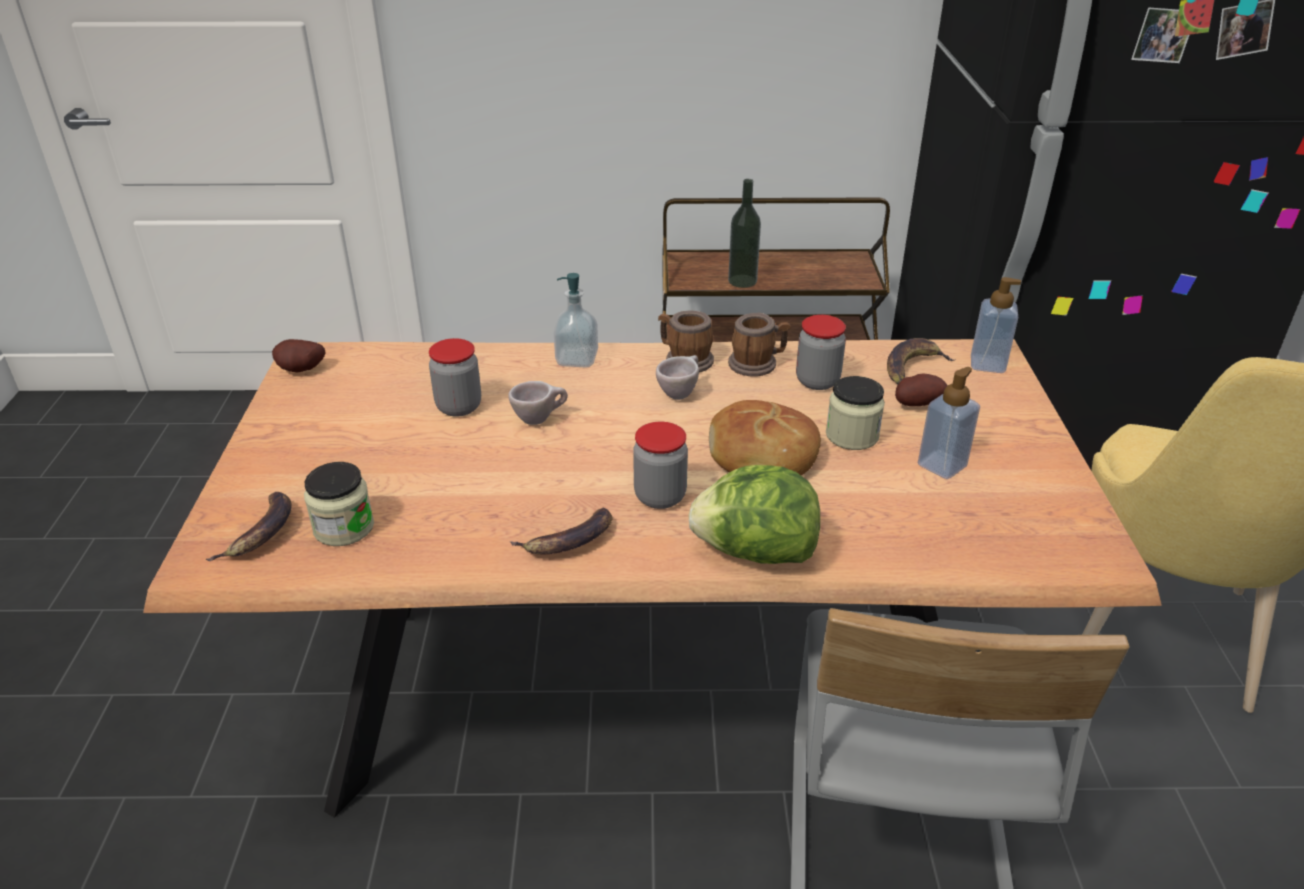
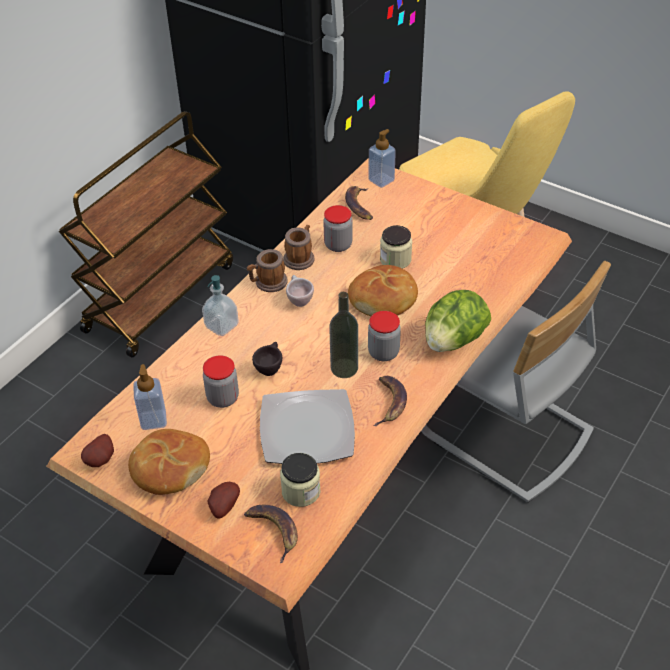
camera: 55 degrees left, 10 degrees up
(317, 416) = (169, 468): none -> bread
(455, 489) = (306, 430): none -> plate
(539, 419) = (270, 368): beige cup -> black cup
(742, 281) = (142, 216): bottle -> bottle (344, 368)
(917, 404) = (391, 223): potato -> potato (223, 506)
(942, 465) = (444, 244): soap dispenser -> soap dispenser (153, 420)

